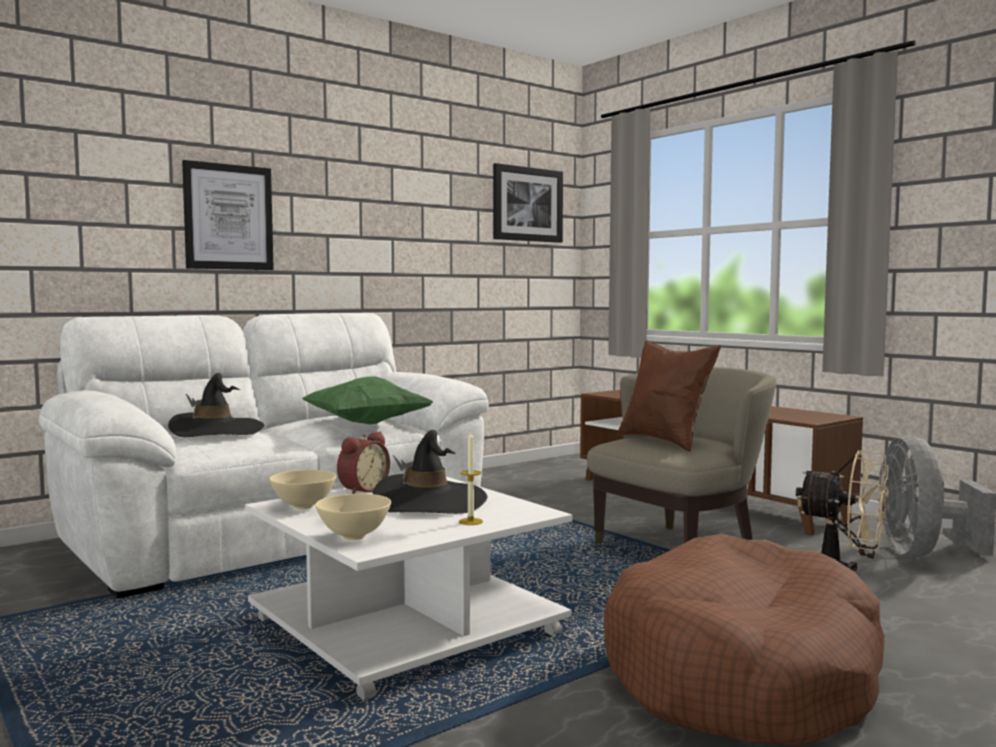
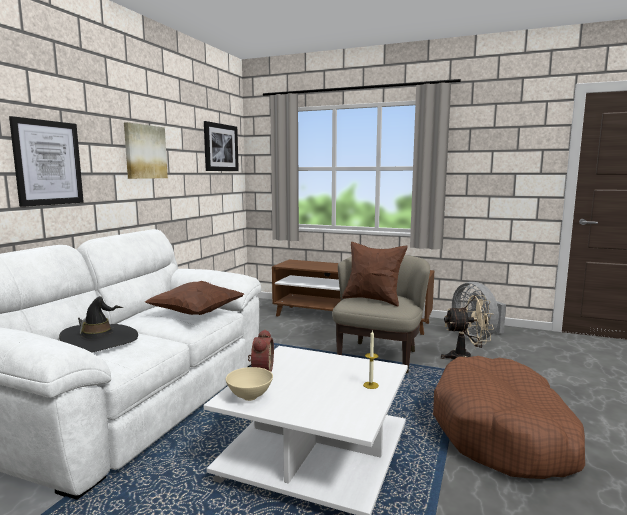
camera: 30 degrees left, 5 degrees up
(354, 536) = (330, 417): beige bowl -> none
(366, 424) = (196, 313): green pillow -> brown pillow
(379, 207) = (145, 152): none -> picture
(430, 502) = (319, 373): black hat -> none

